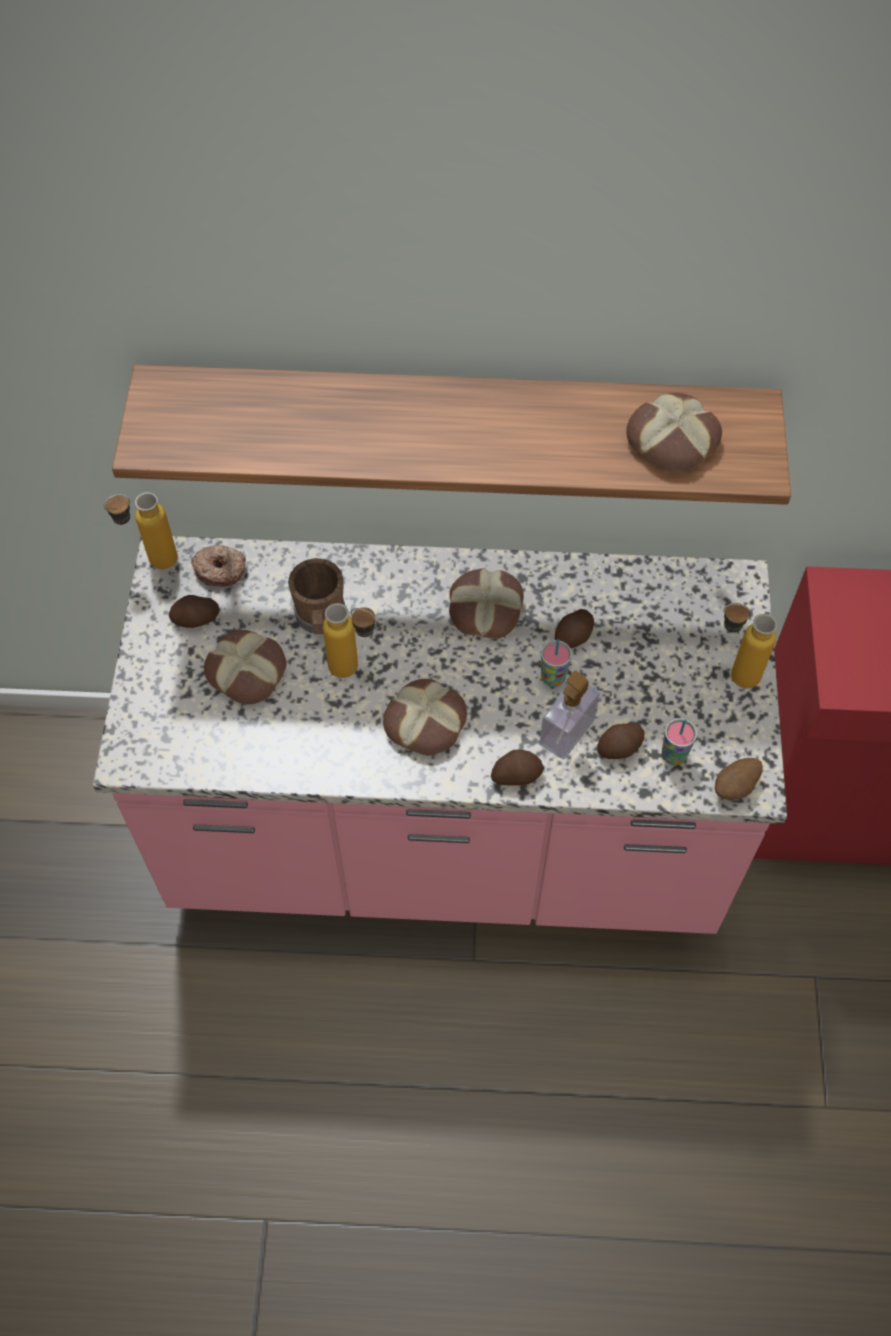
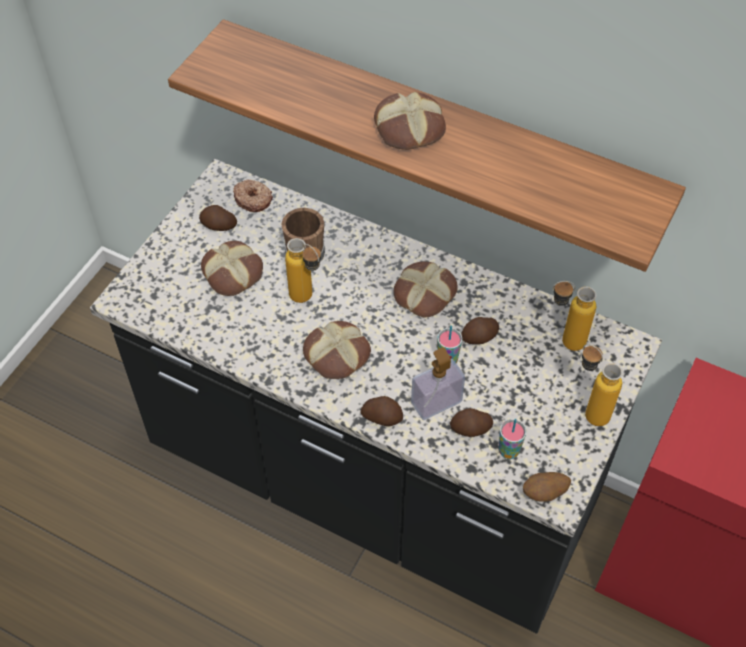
camera: 25 degrees right, 5 degrees down
(151, 562) = (210, 178): bottle -> bottle (563, 341)
(445, 839) = (373, 481): pink counter -> black counter
(673, 441) = (576, 195): bread -> bread (409, 129)

